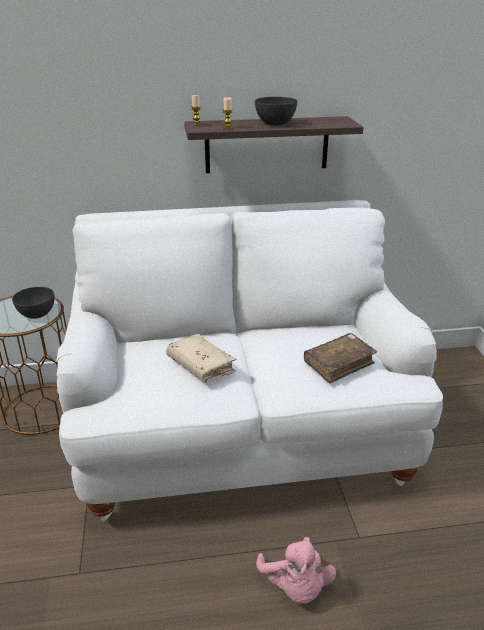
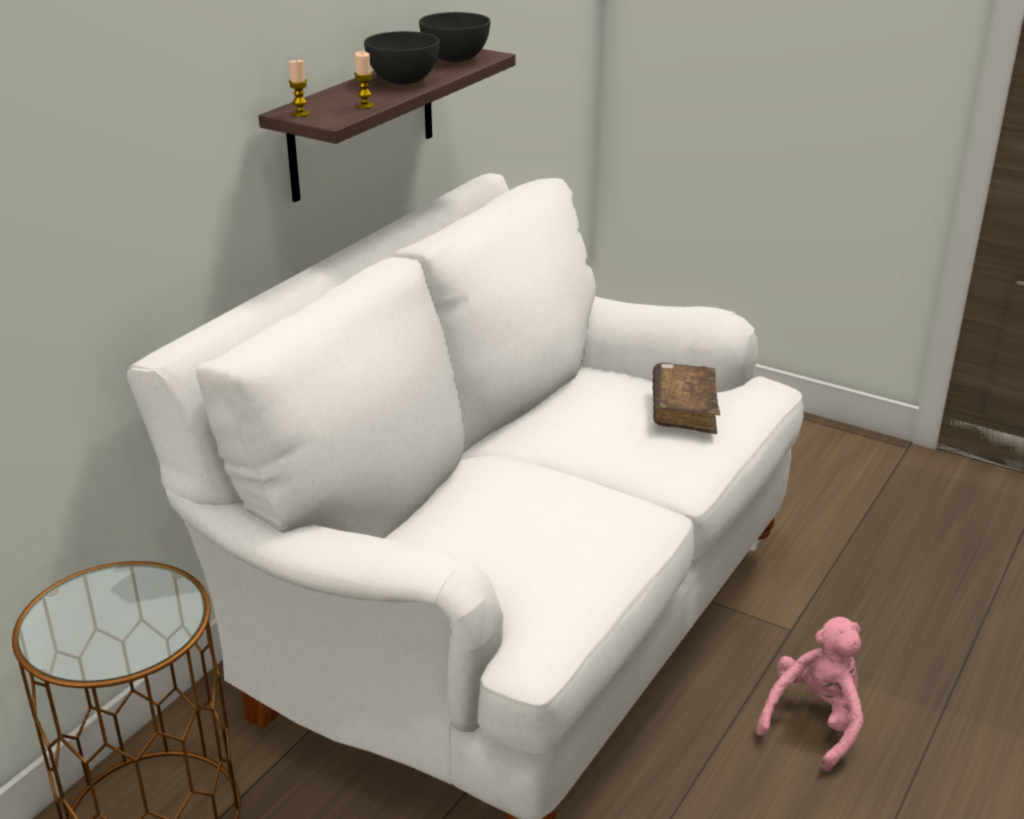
camera: 50 degrees left, 0 degrees up
(37, 314) = (153, 600): grey bowl -> grey bowl (455, 58)
(201, 366) = (560, 503): beige book -> none
(295, 587) = (814, 722): pink plush toy -> pink plush toy turned 75 degrees counterclockwise

